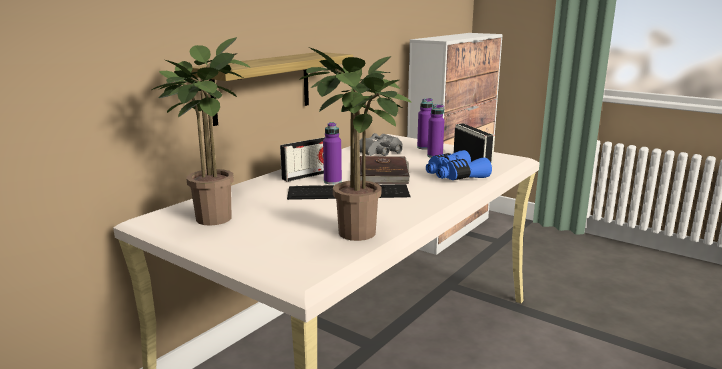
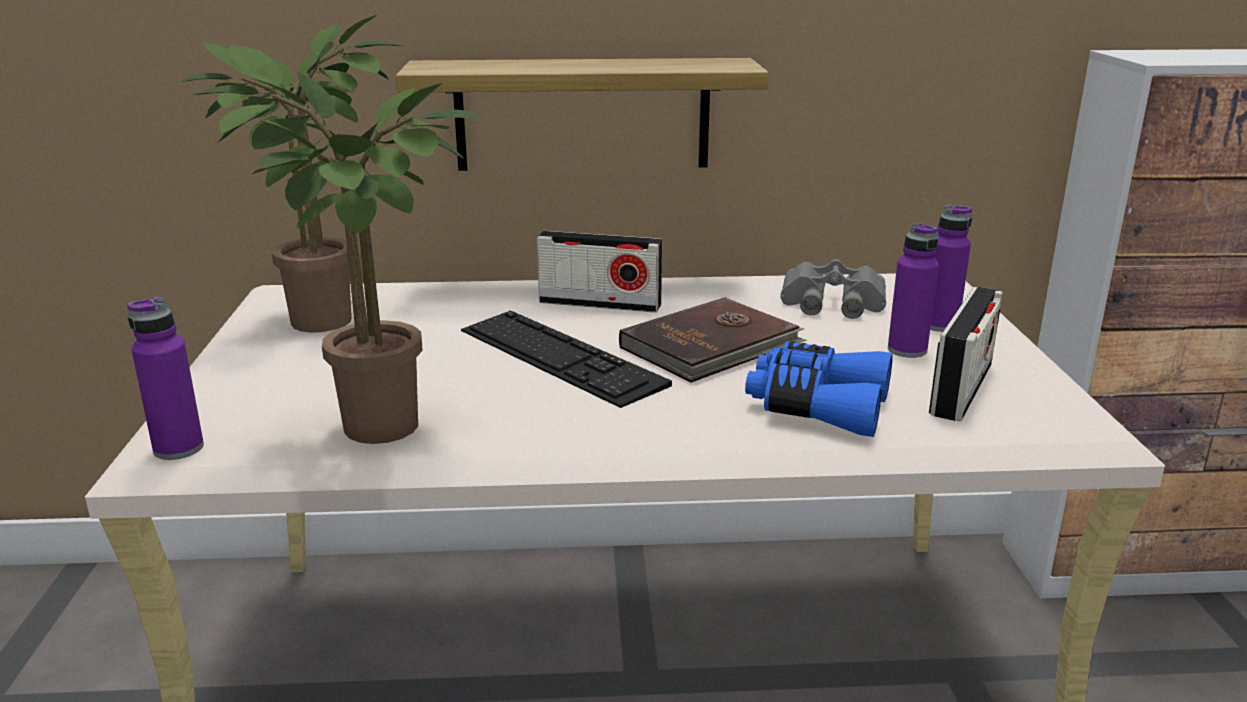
camera: 50 degrees right, 5 degrees up
(332, 181) = (594, 328): purple bottle -> purple bottle (178, 448)

